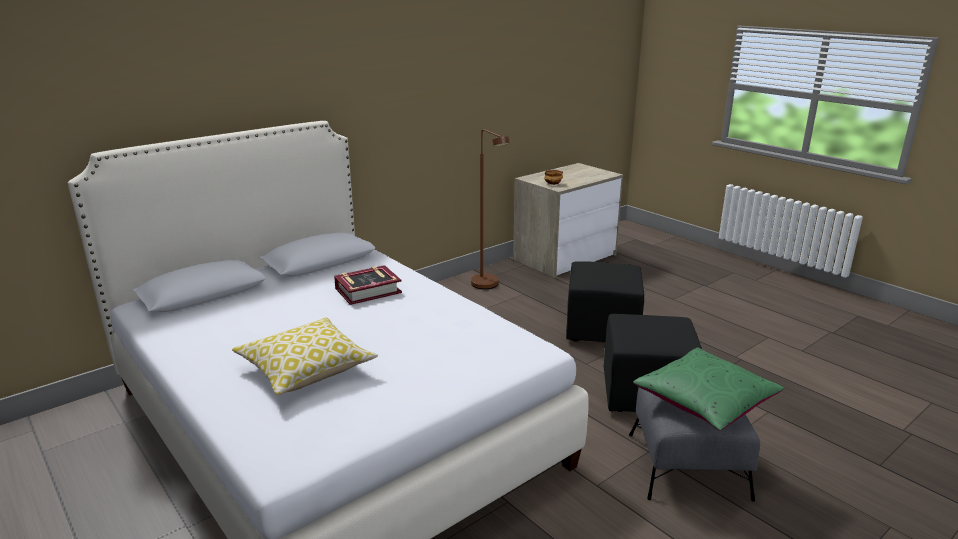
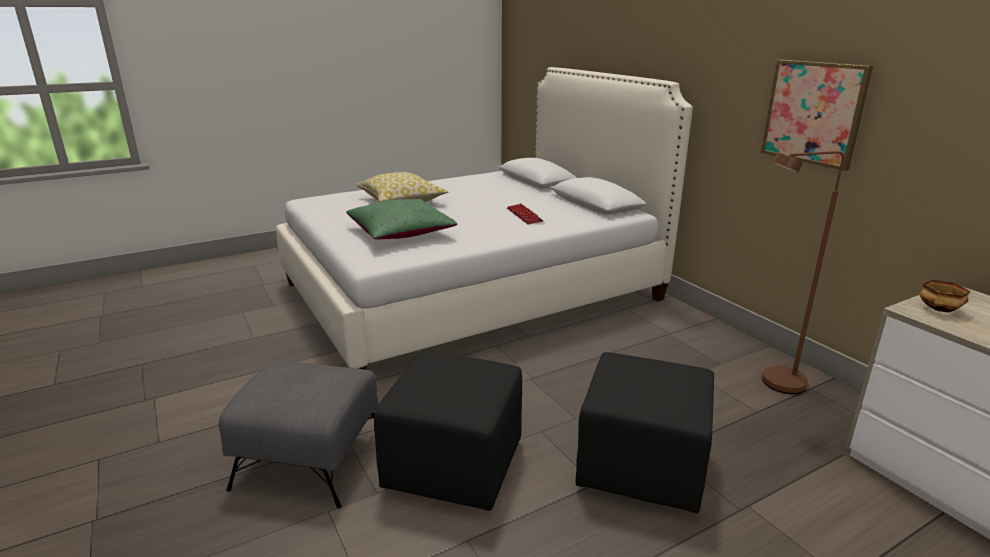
camera: 100 degrees right, 0 degrees up
(368, 290) = (524, 215): book -> keyboard
(427, 114) = (814, 112): none -> picture
(705, 401) = (293, 388): green pillow -> green pillow (400, 233)

